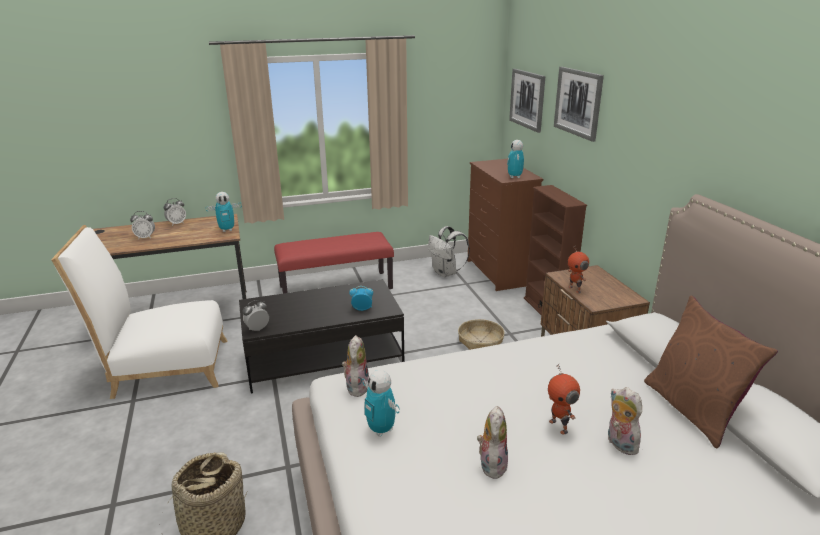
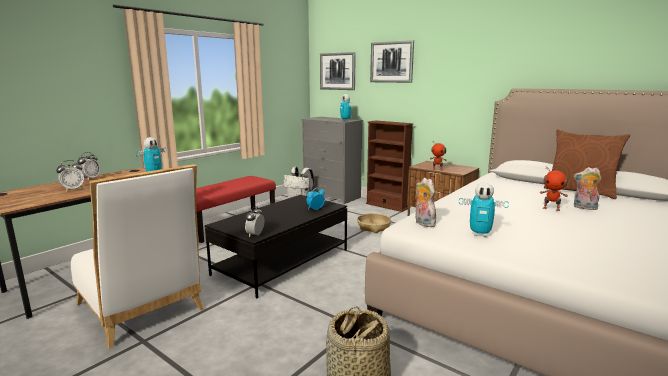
camera: 35 degrees left, 10 degrees down
(163, 368) = (142, 310): white chair -> white chair turned 90 degrees counterclockwise
(491, 464) = (558, 229): plush toy -> none
(498, 273) = (332, 196): brown dresser -> grey dresser

